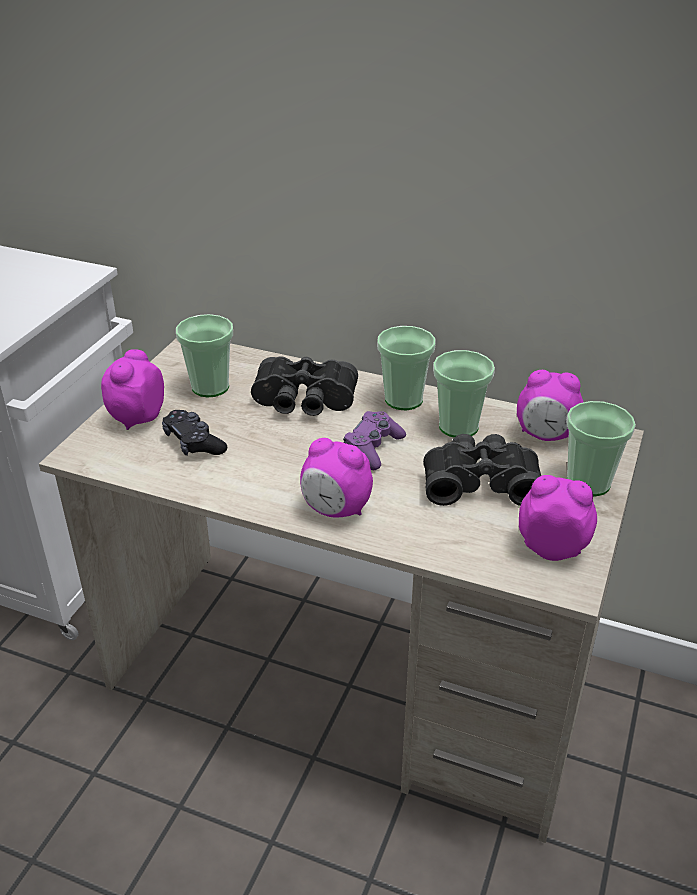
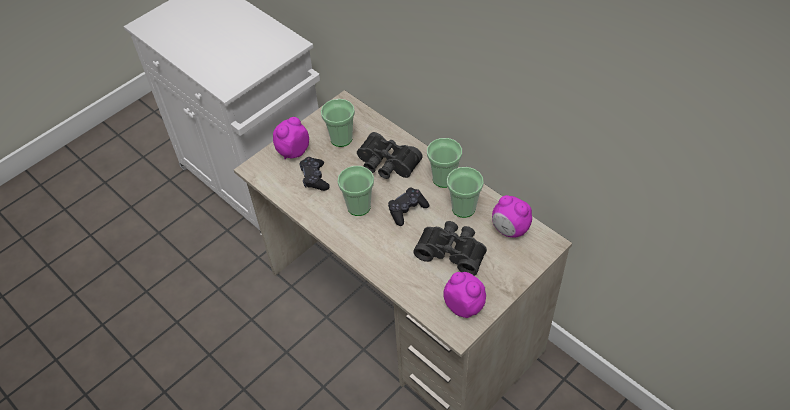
camera: 25 degrees right, 15 degrees up
(336, 510) = (365, 246): alarm clock -> none
(373, 448) = (407, 210): purple game controller -> black game controller
(588, 483) = (512, 270): cup -> cup (359, 206)

